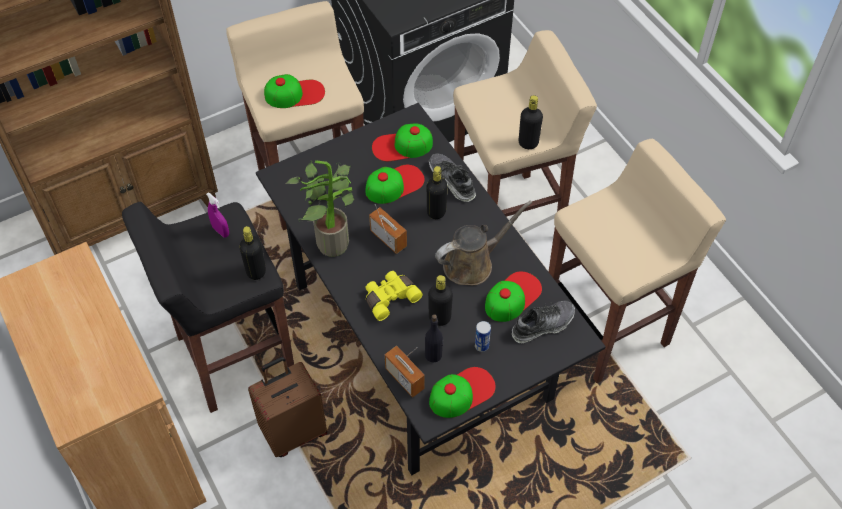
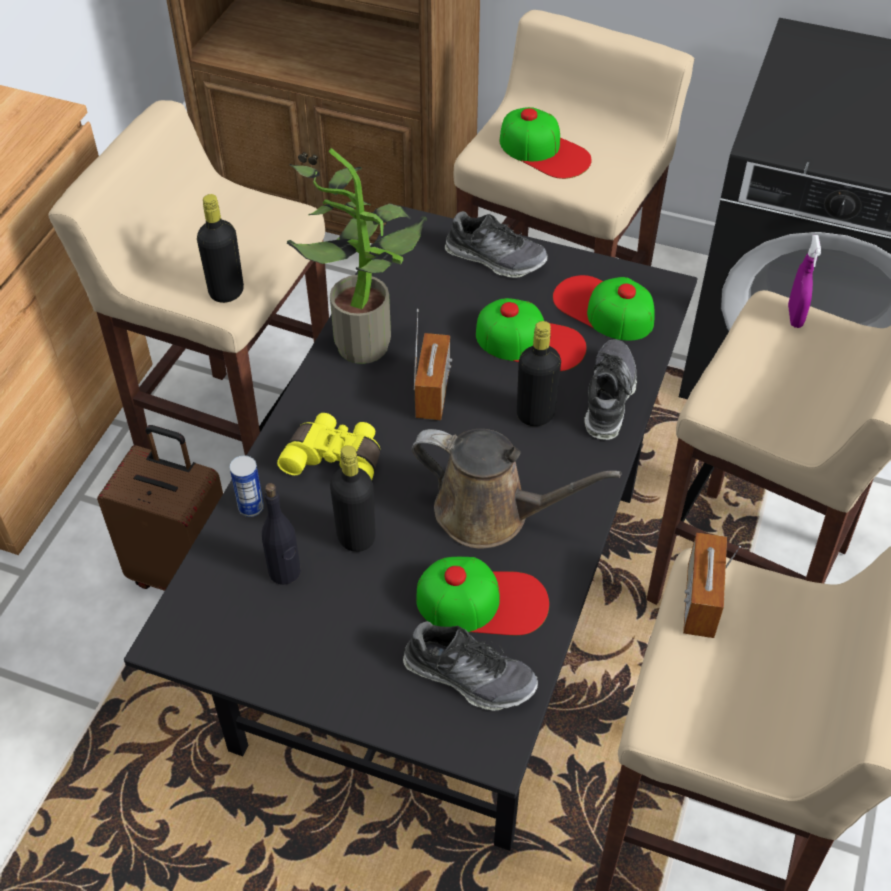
camera: 50 degrees right, 5 degrees down
(221, 231) = (256, 223): purple spray bottle -> purple spray bottle (795, 316)
(233, 357) = (238, 440): black stool -> beige stool
(331, 160) = (495, 258): none -> shoe
(404, 379) = (213, 564): radio -> radio (700, 601)
(461, 392) = (249, 649): cap -> none
(481, 346) = (355, 620): can -> can (251, 507)
(528, 143) = (767, 428): black bottle -> none

